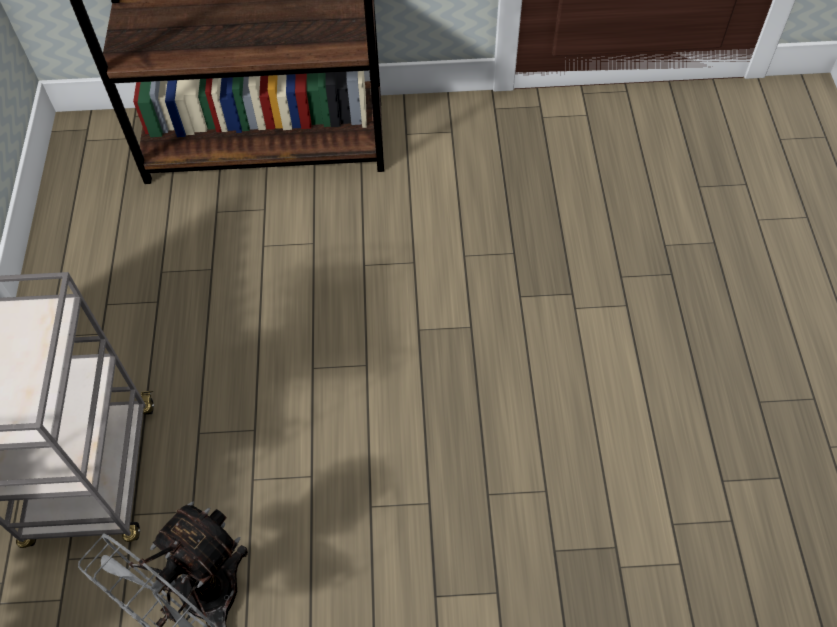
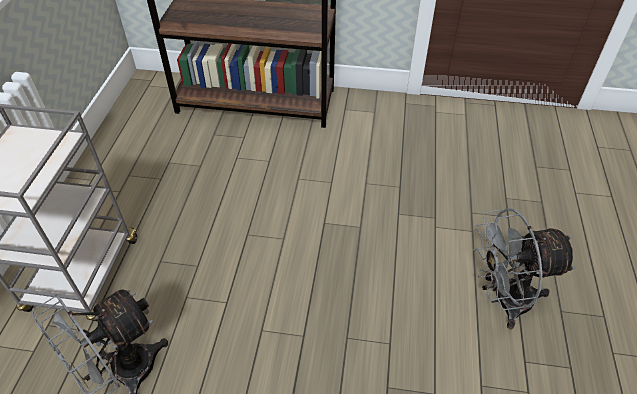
camera: 10 degrees right, 10 degrees down
(682, 401) = (503, 300): none -> grey fan

